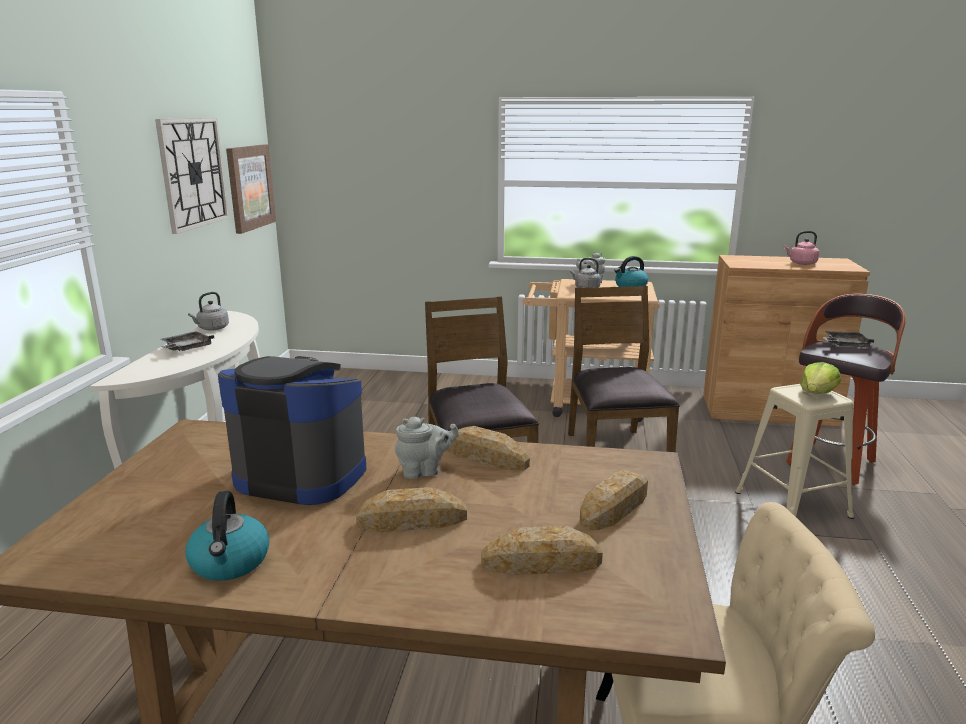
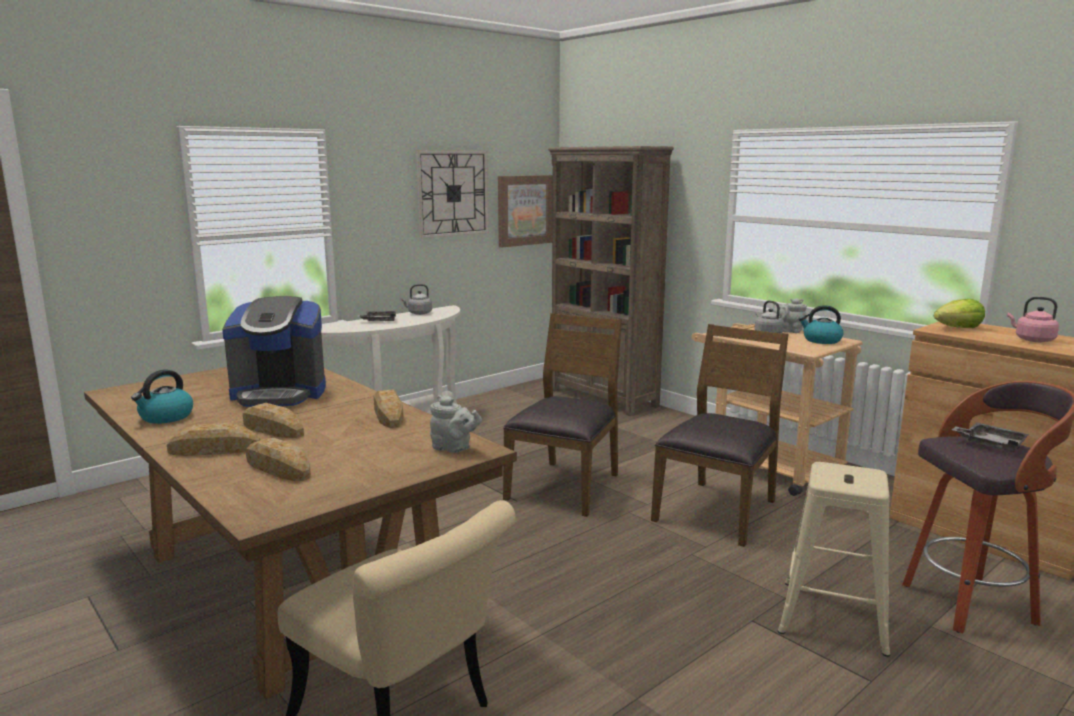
camera: 40 degrees right, 5 degrees down
(301, 475) = (279, 394): coffee machine -> coffee machine turned 120 degrees clockwise
(374, 378) = (604, 398): none -> brown bookcase
(424, 471) = (338, 411): grey teapot -> grey teapot (454, 448)
(615, 507) = (387, 461): bread -> bread (214, 449)
(817, 393) = (857, 478): lettuce -> lettuce (958, 328)

